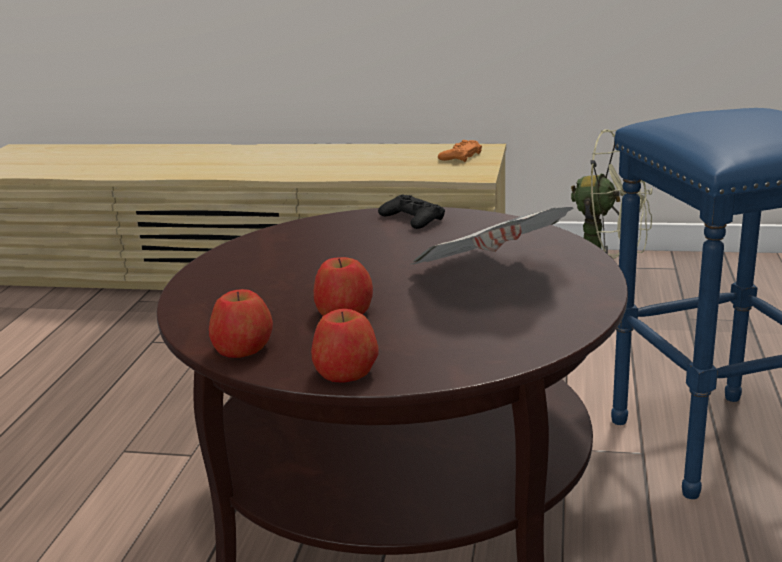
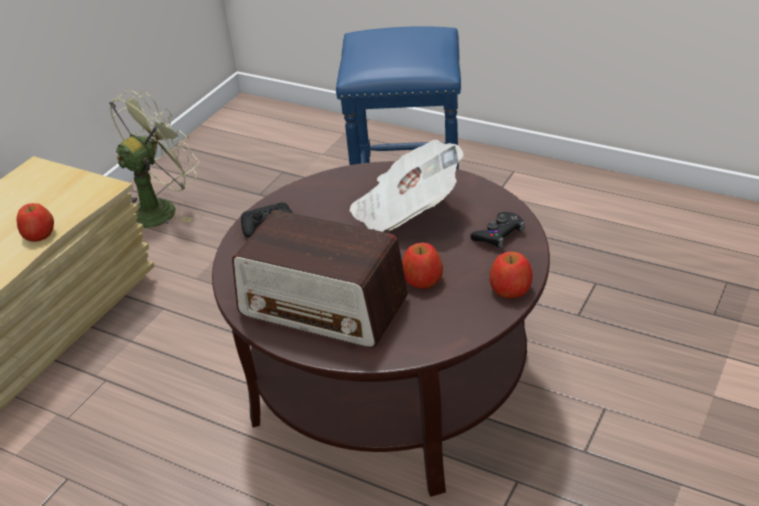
camera: 70 degrees left, 15 degrees up
(243, 349) = (455, 329): apple -> apple (39, 234)
(270, 271) = (324, 306): none -> radio
(460, 156) = (41, 186): orange game controller -> none
(475, 344) = (498, 234): none -> black game controller

